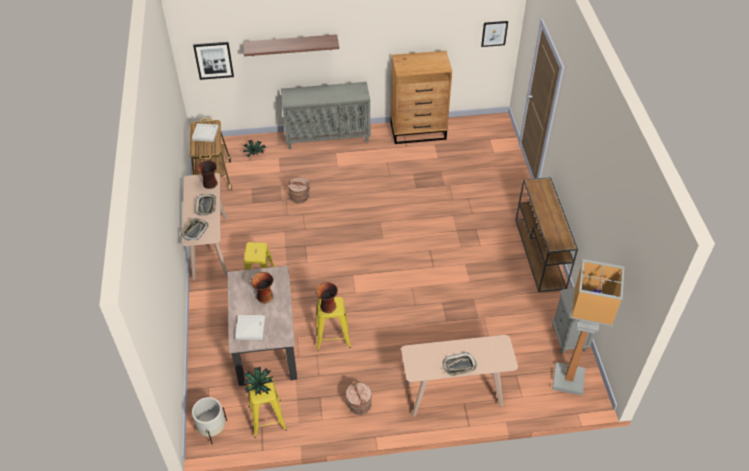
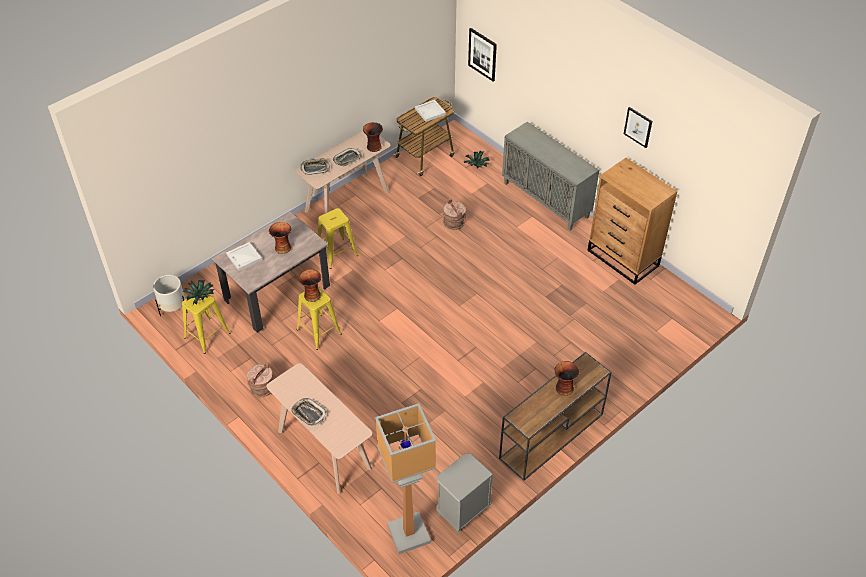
camera: 55 degrees right, 0 degrees up
(291, 45) = (543, 83): shelf -> none
(494, 33) = (730, 208): picture -> picture (638, 127)
(546, 207) = (563, 388): none -> vase

